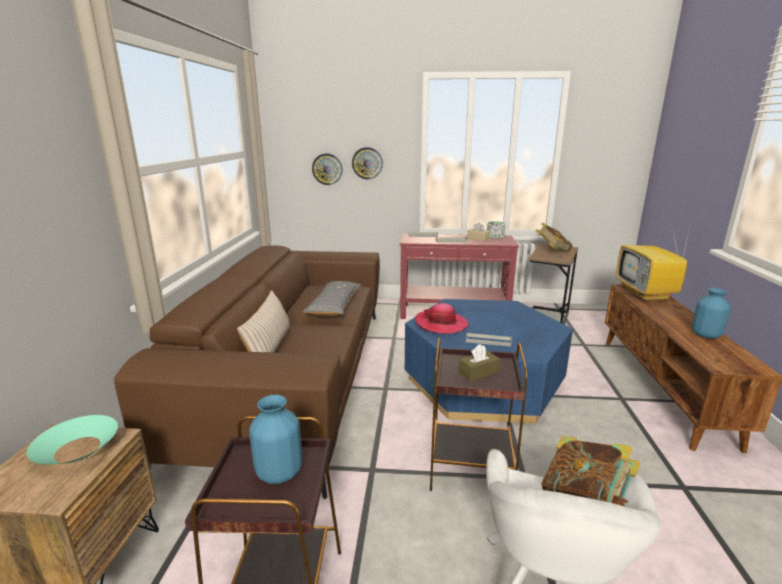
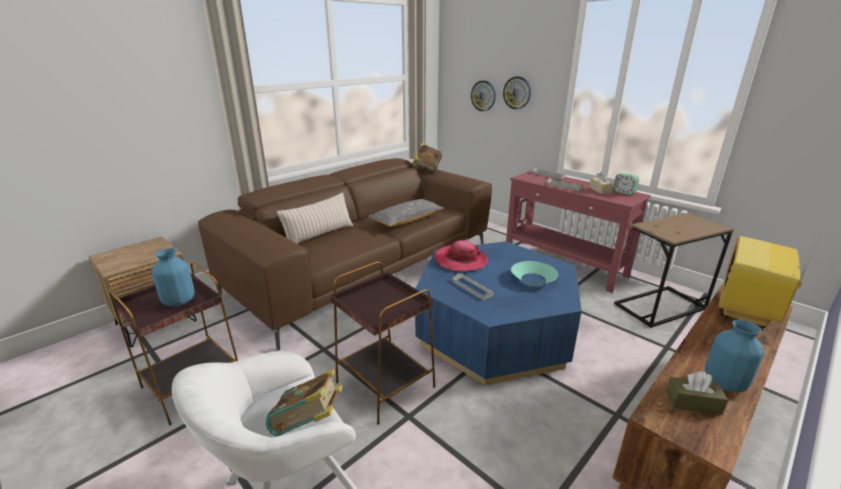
camera: 40 degrees right, 5 degrees up
(77, 449) = (150, 252): turquoise bowl -> turquoise bowl (533, 279)
(478, 372) = (382, 301): brown tissue box -> brown tissue box (693, 402)
(552, 250) = (685, 223): book -> book (427, 169)

